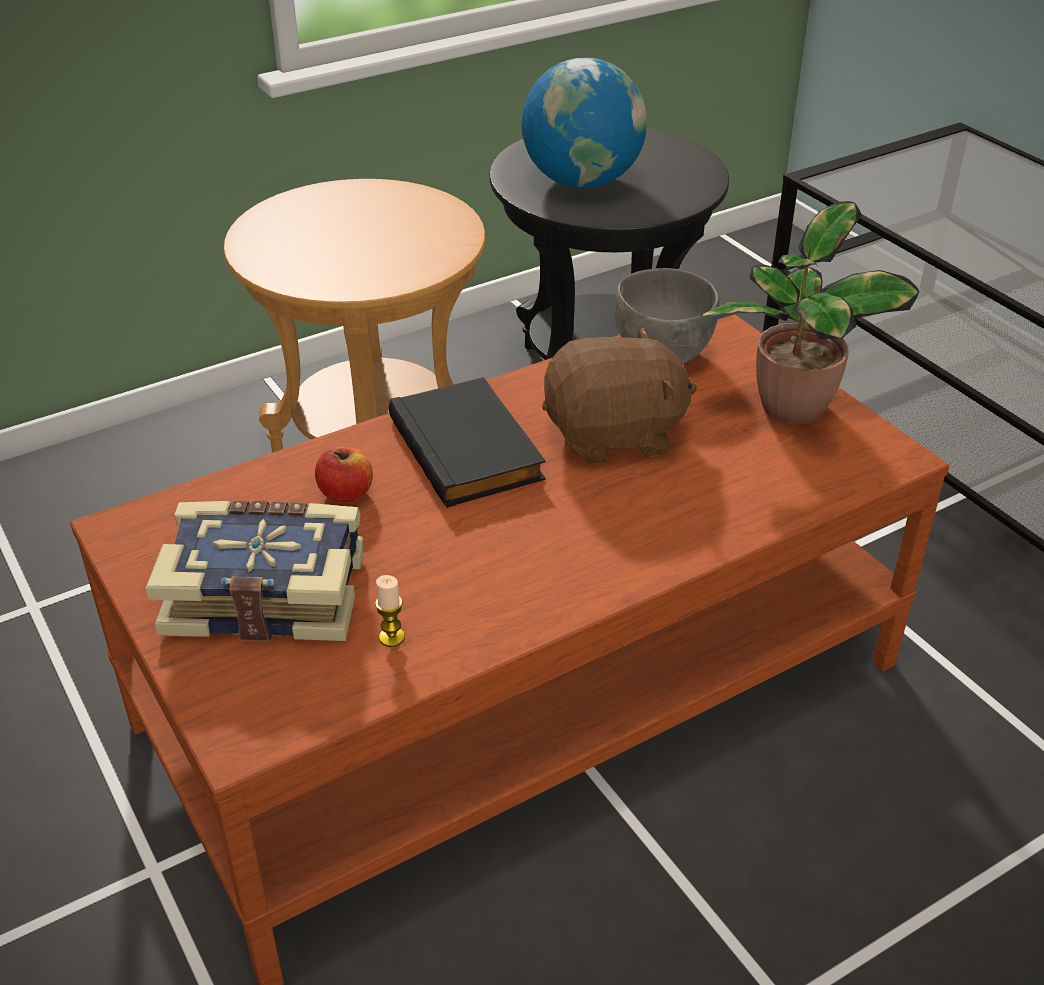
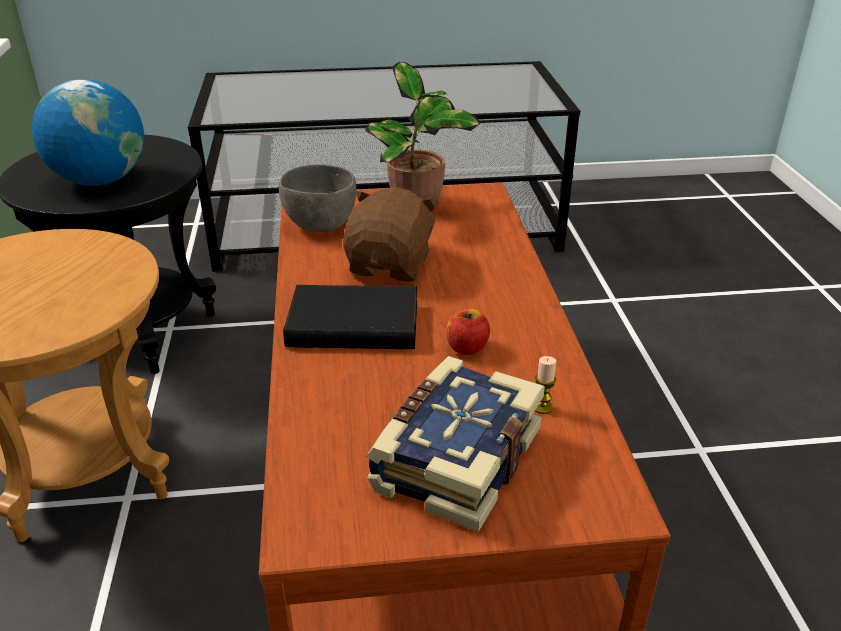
camera: 65 degrees left, 5 degrees down
(346, 493) = (360, 390): apple -> apple (467, 347)

